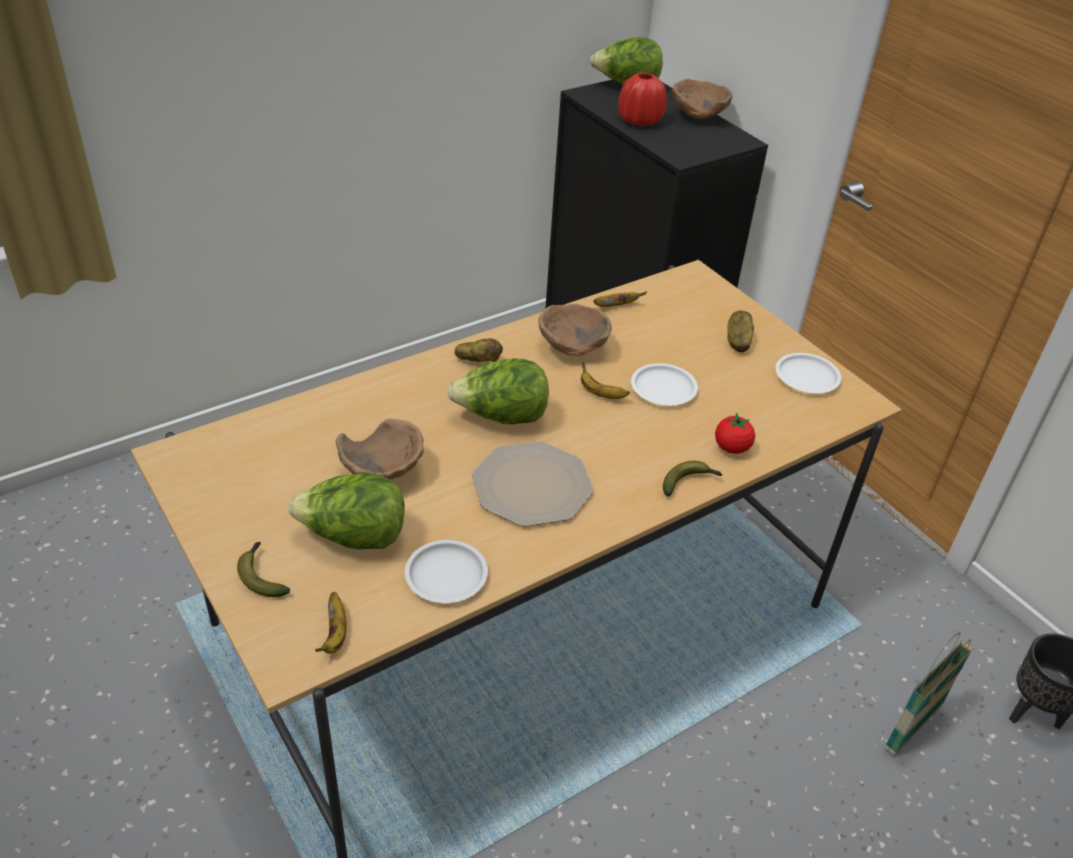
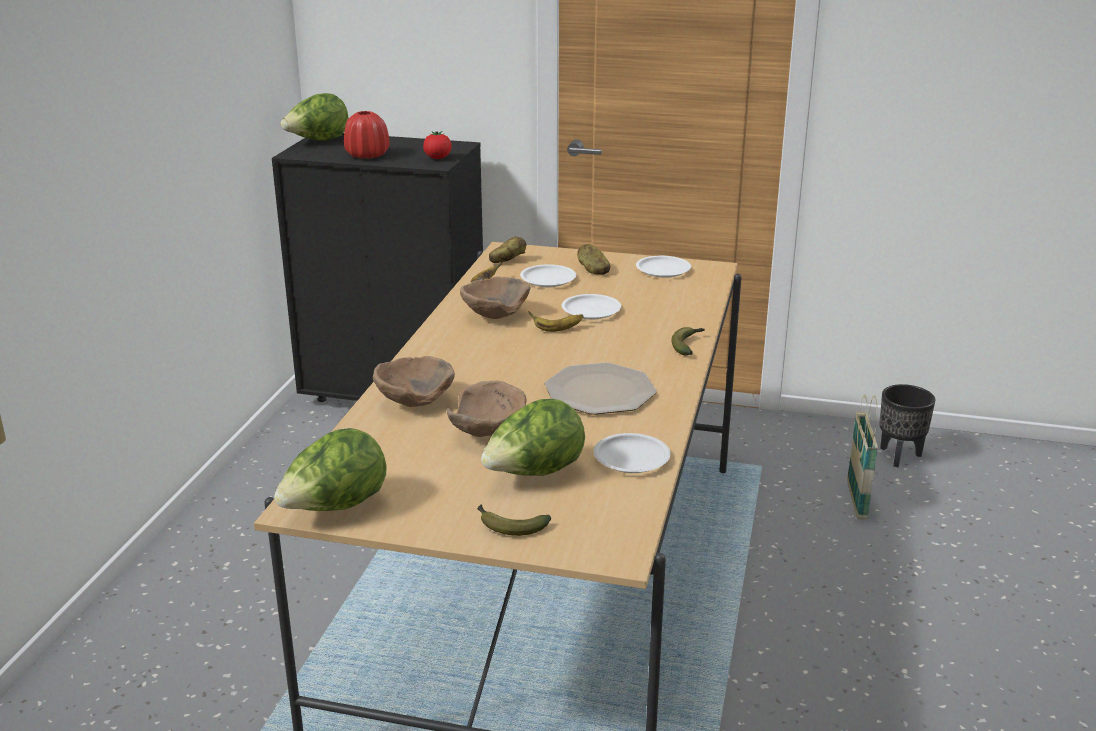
camera: 40 degrees left, 15 degrees down
(335, 634) = (617, 523): banana -> none
(478, 361) = (441, 350): potato -> potato (507, 261)
(501, 417) = (515, 370): lettuce -> lettuce (335, 508)
(680, 331) = (548, 280): none -> white plate
(699, 116) = (404, 141): brown bowl -> brown bowl (414, 402)
(731, 448) = (681, 319): tomato -> tomato (437, 158)

